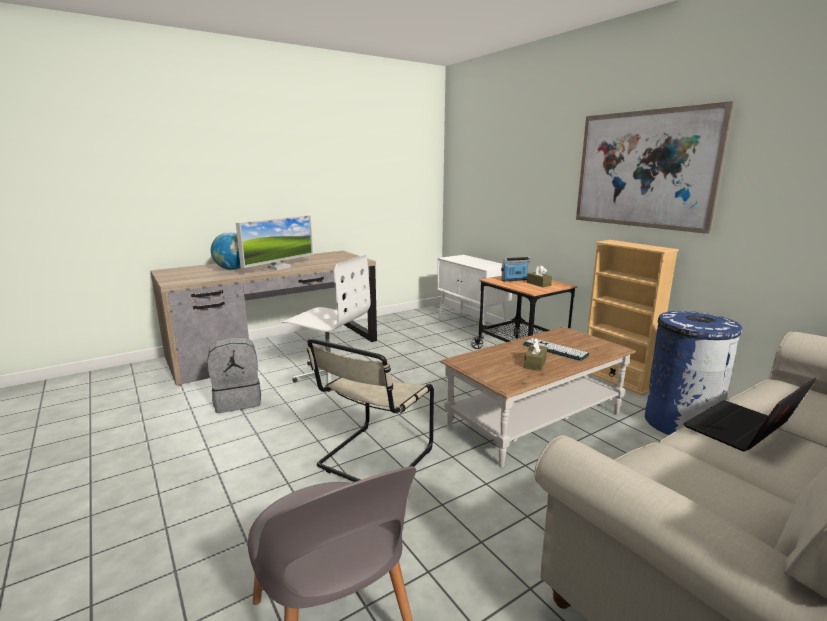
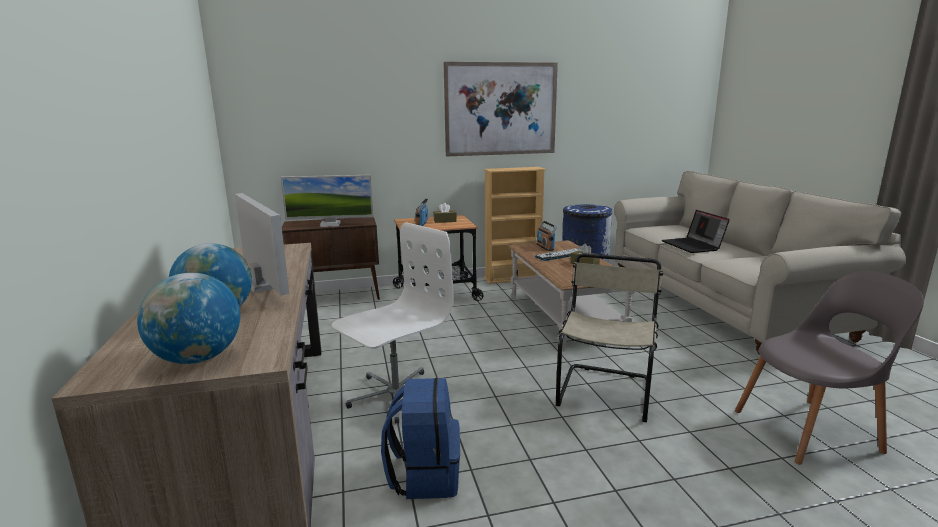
camera: 70 degrees left, 0 degrees up
(178, 275) = (197, 359): none -> globe
(238, 401) = (425, 475): grey backpack -> blue backpack
(372, 459) = (605, 390): beige chair -> beige chair turned 120 degrees counterclockwise
(468, 262) = (330, 224): none -> monitor
(472, 324) = (337, 297): white cabinet -> brown cabinet
(579, 341) = (545, 247): none -> radio

